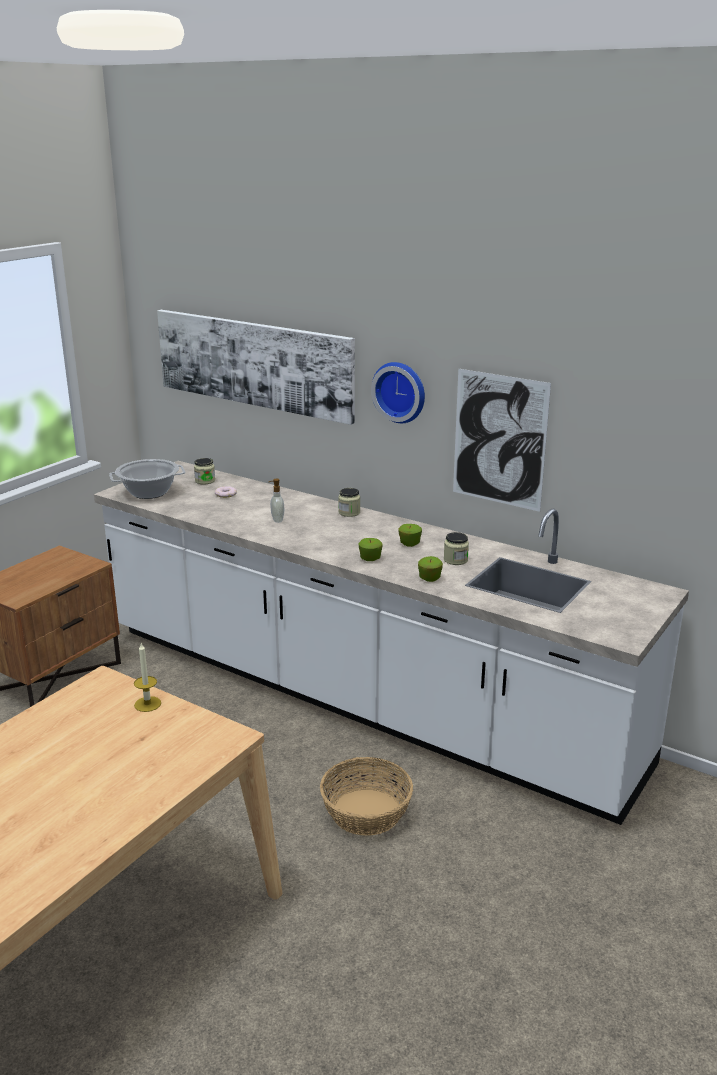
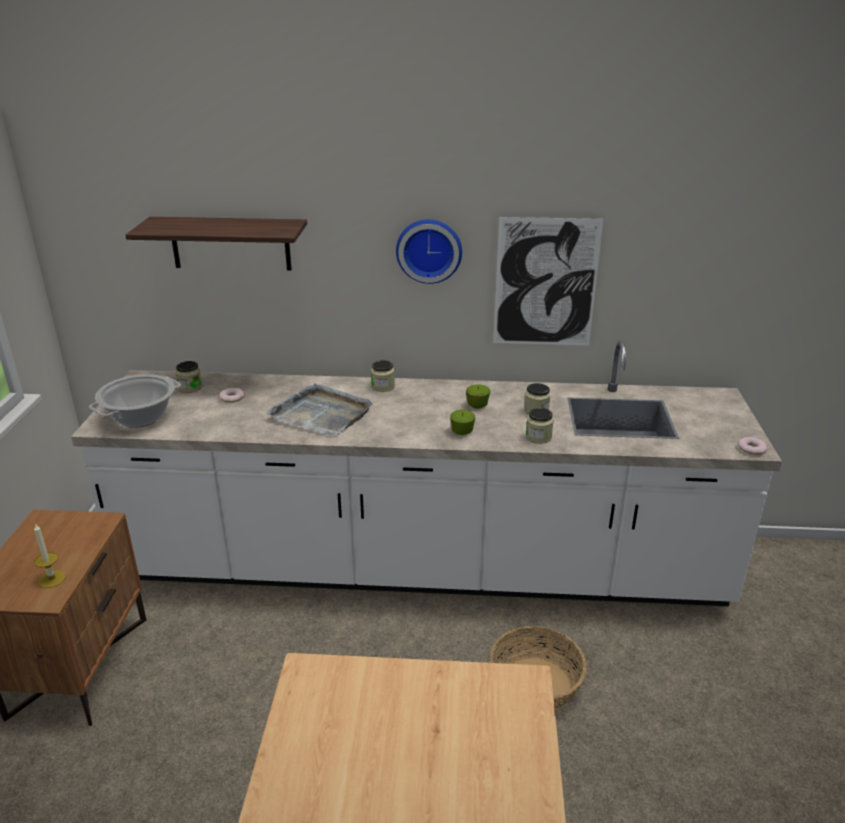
camera: 30 degrees left, 5 degrees up
(147, 704) = (394, 682): candle -> candle (52, 579)
(253, 363) = (230, 243): picture -> shelf
(277, 520) = (321, 413): soap dispenser -> grey tray
(429, 578) = (538, 437): apple -> jar
(622, 638) = (751, 448): none -> donut

